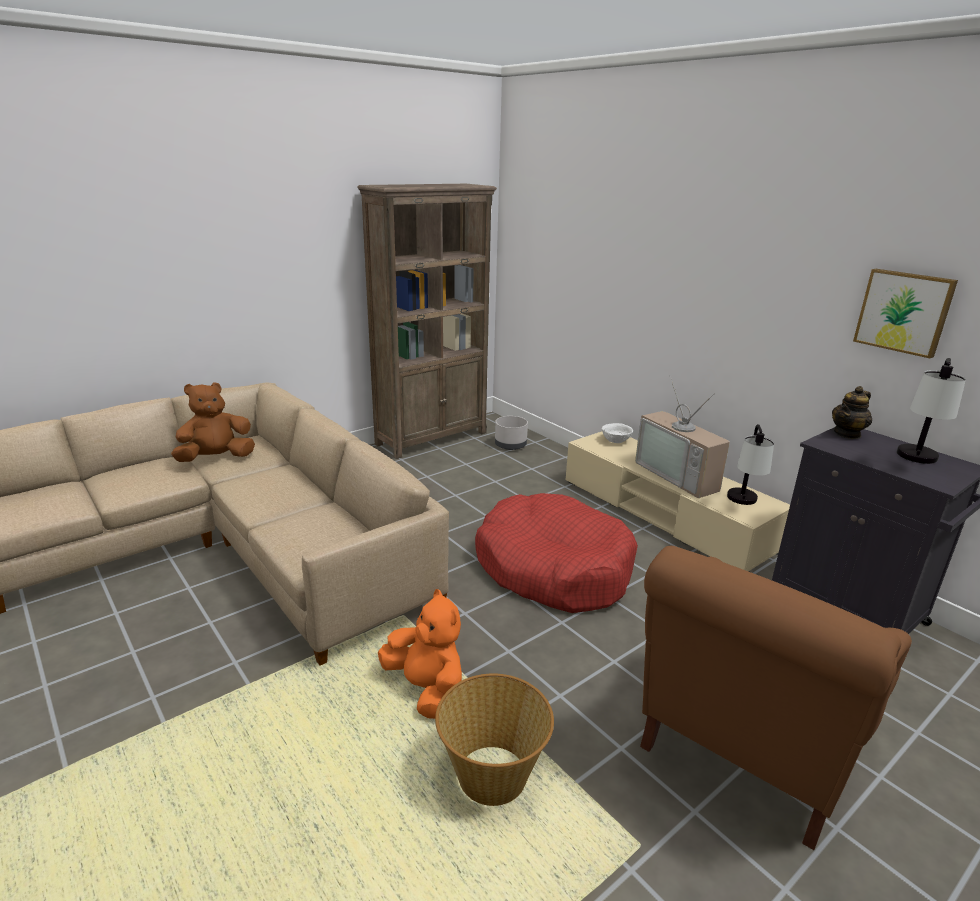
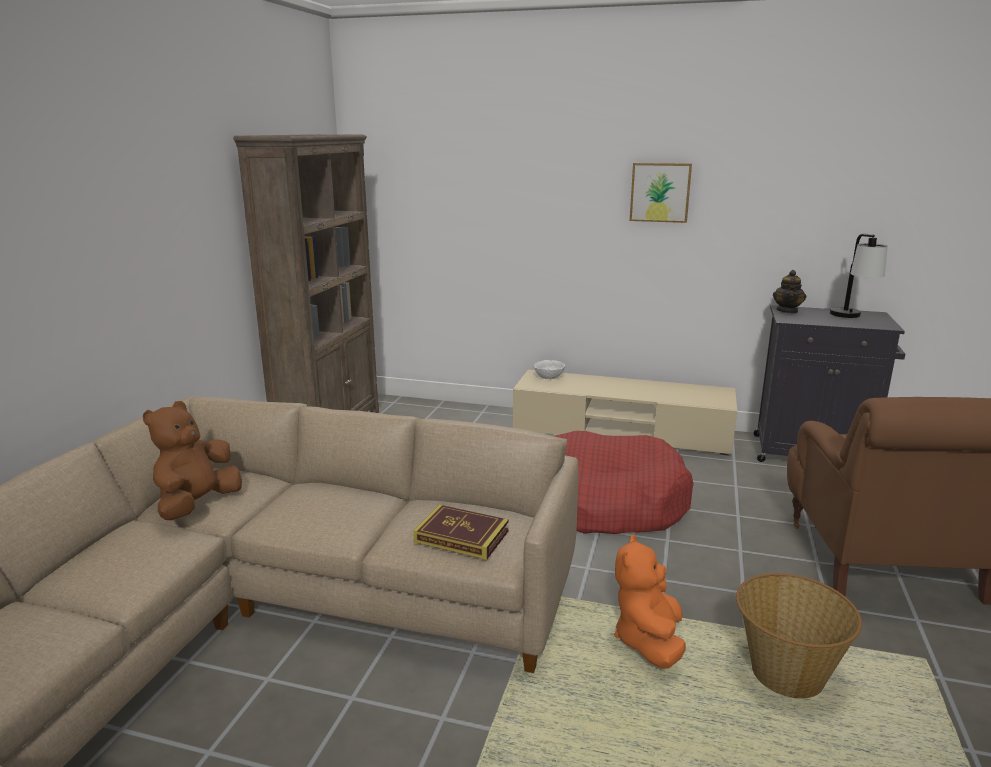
camera: 35 degrees left, 5 degrees down
(311, 539) = (461, 536): none -> book
(426, 689) = (649, 641): orange plush toy -> orange plush toy turned 90 degrees counterclockwise
(510, 445) = (419, 416): grey planter -> none
(681, 475) = (636, 389): television -> none
(743, 504) = (706, 396): table lamp -> none
(904, 312) = (804, 207): picture -> picture (660, 192)

